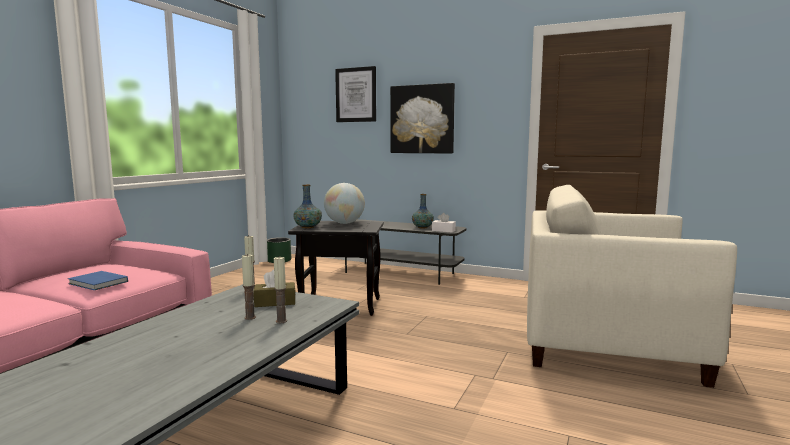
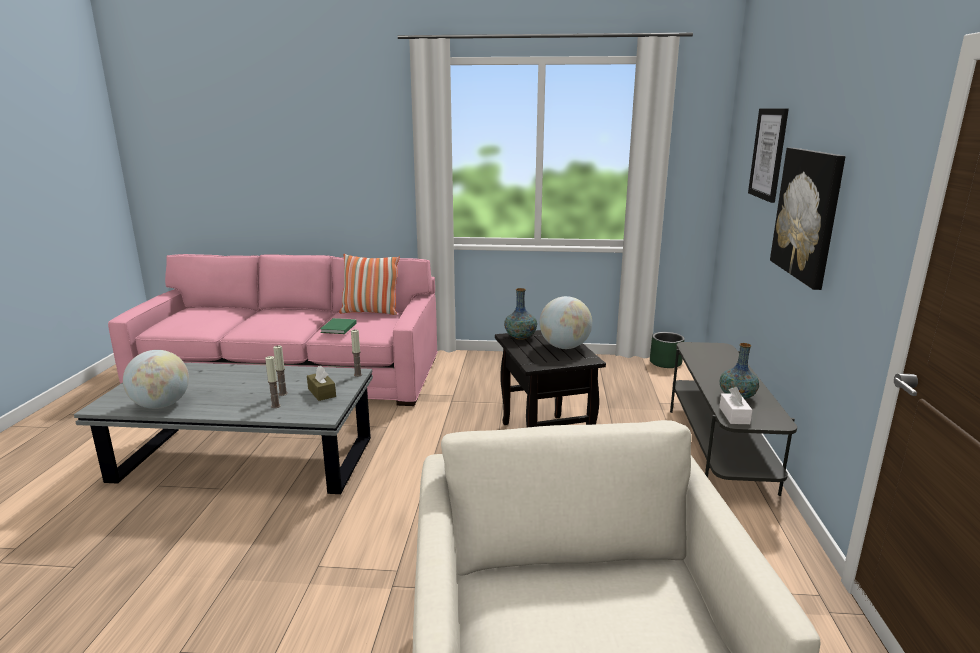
camera: 70 degrees right, 10 degrees up
(76, 270) = (370, 312): none -> pillow
(98, 283) = (338, 328): blue book -> green book
(170, 387) = (161, 405): none -> globe

